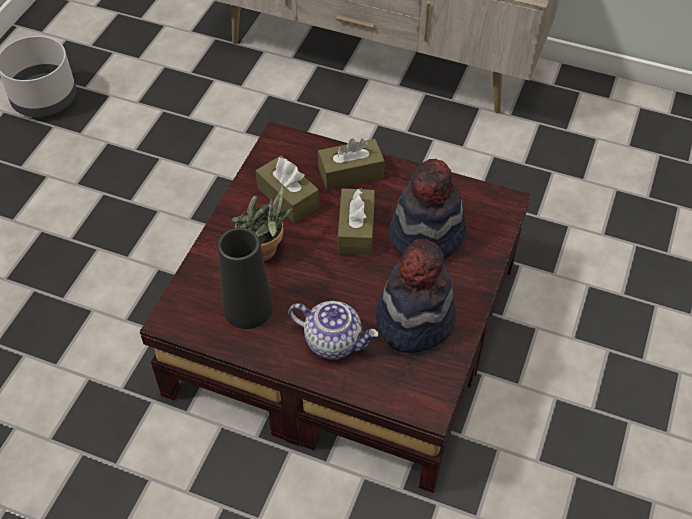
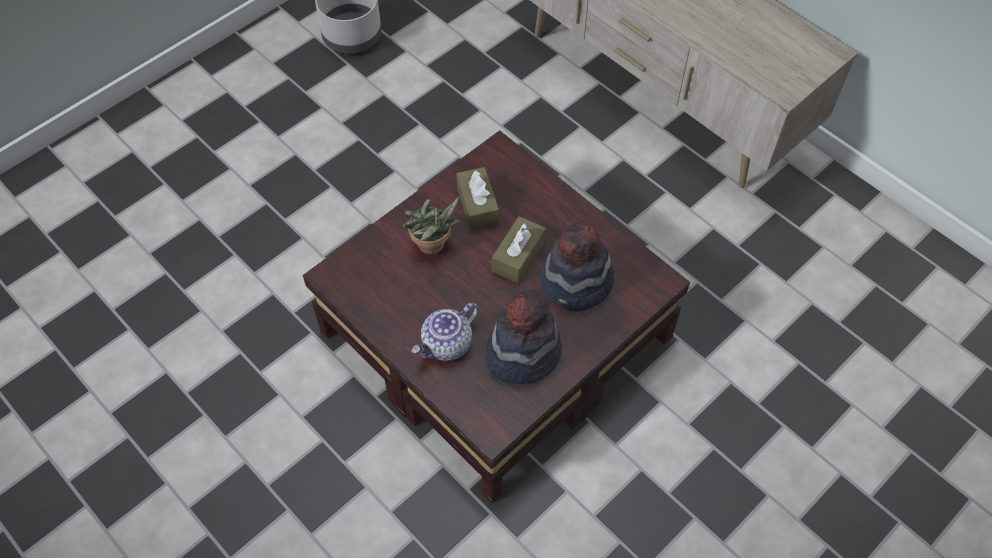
camera: 25 degrees right, 5 degrees up
(248, 308) = (394, 289): black vase -> none
(334, 341) = (447, 345): teapot -> teapot turned 90 degrees clockwise
(350, 173) = (542, 203): brown tissue box -> none

